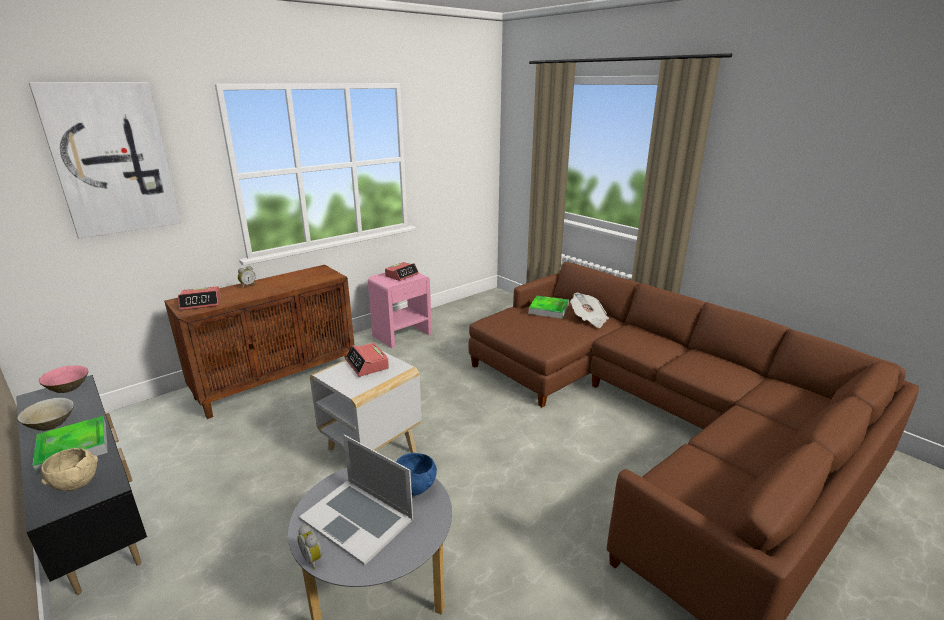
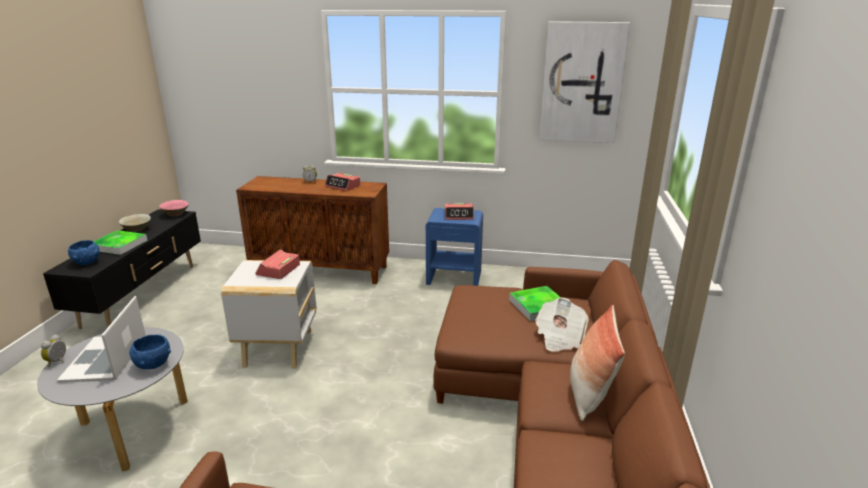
camera: 50 degrees right, 0 degrees up
(75, 484) = (87, 262): beige bowl -> blue bowl
(112, 159) = (247, 65): picture -> picture (582, 83)
(201, 303) = (265, 184): alarm clock -> alarm clock (343, 186)
(402, 334) = (454, 277): pink nightstand -> blue nightstand
(652, 336) = (589, 394): none -> pillow

